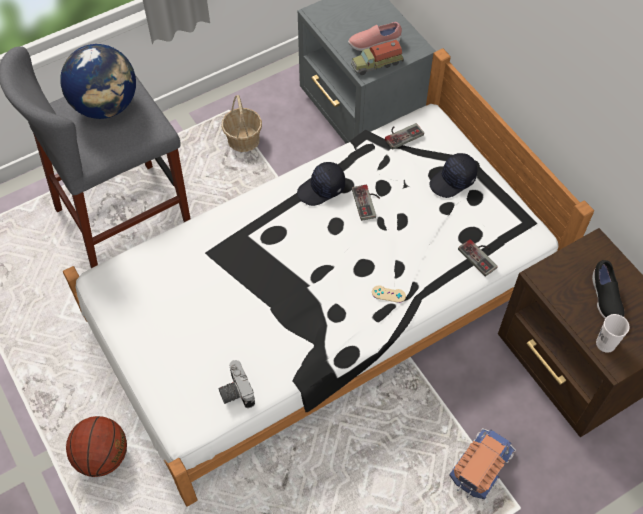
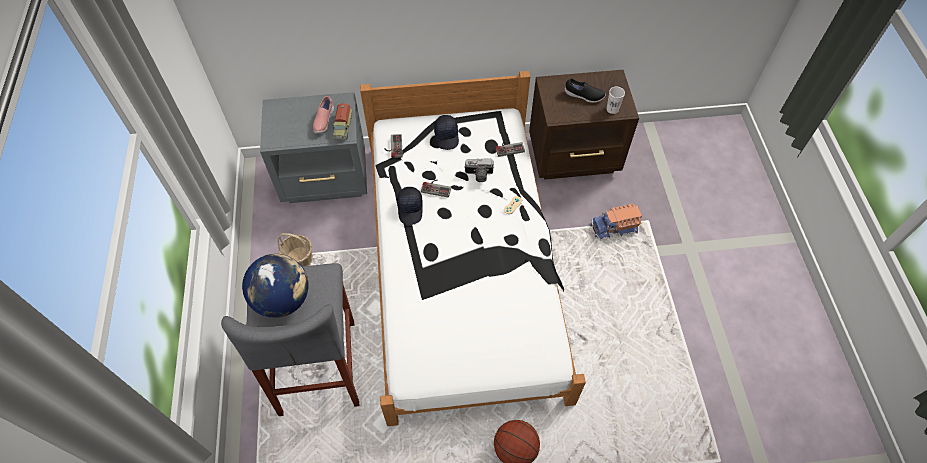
camera: 65 degrees left, 0 degrees up
(235, 391) = (541, 320): camera -> camera (478, 175)
(480, 465) = (614, 228): toy truck -> toy truck turned 75 degrees counterclockwise

